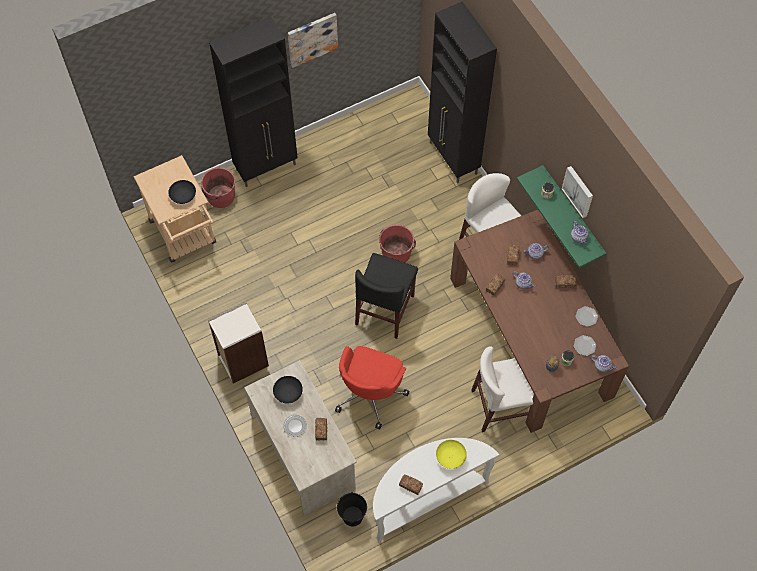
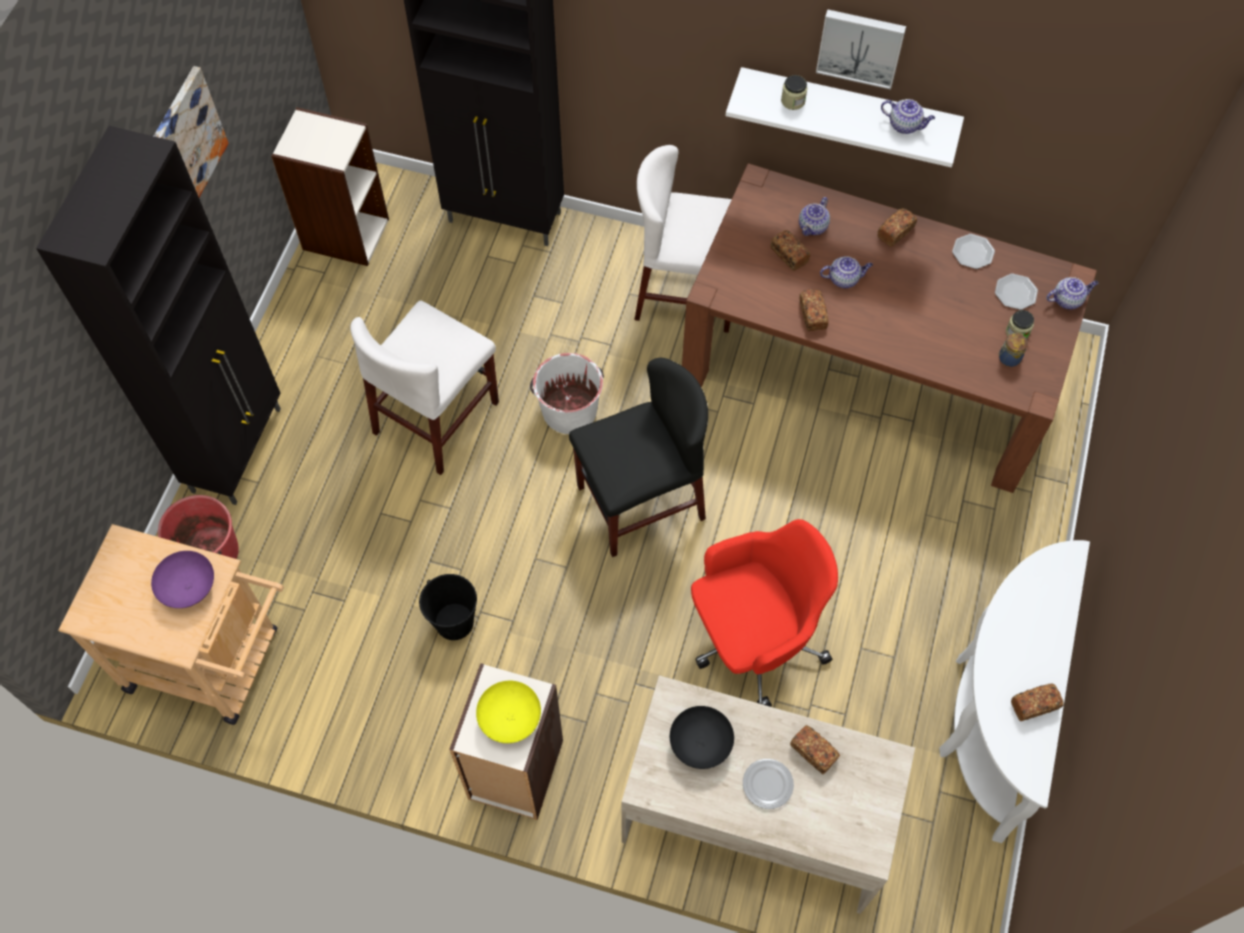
camera: 45 degrees left, 0 degrees up
(184, 197) = (190, 587): black bowl -> purple bowl
(353, 516) = (926, 842): black bucket -> black bucket (454, 622)
(370, 393) = (752, 640): red office chair -> red office chair turned 90 degrees counterclockwise
(385, 309) = (640, 502): black chair -> black chair turned 90 degrees counterclockwise
(386, 116) = (345, 234): none -> bookcase
(396, 253) = (569, 410): red bucket -> white bucket
(450, 457) = (1036, 608): yellow bowl -> yellow bowl (509, 718)
(503, 405) = (939, 490): white chair -> white chair (436, 417)
(572, 214) = (847, 108): green shelf -> white shelf

